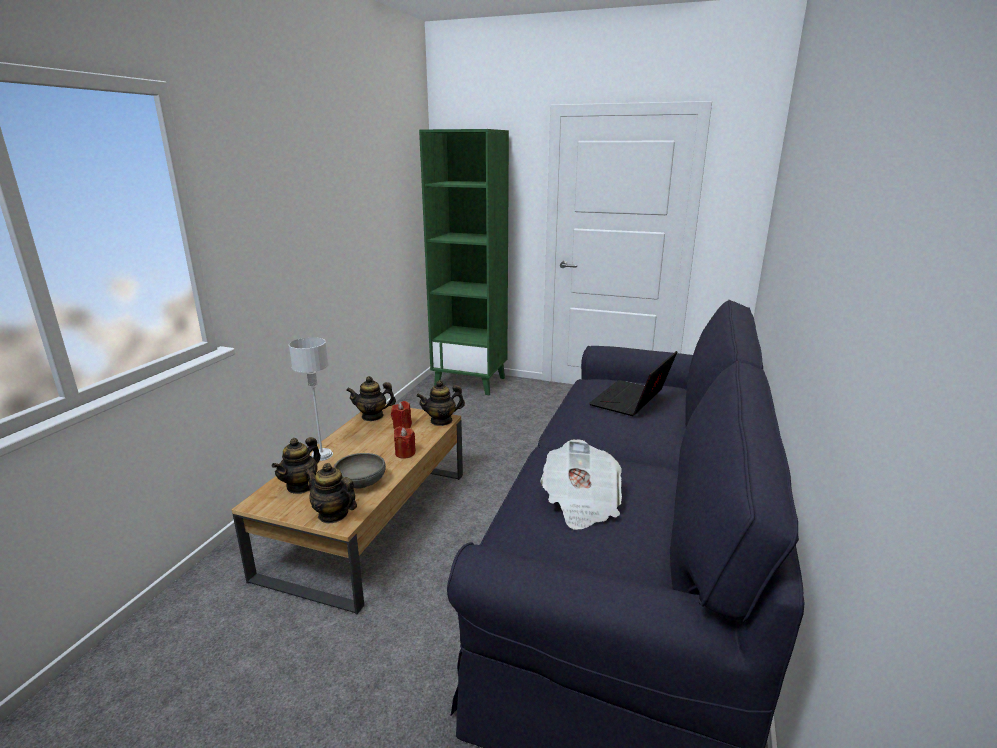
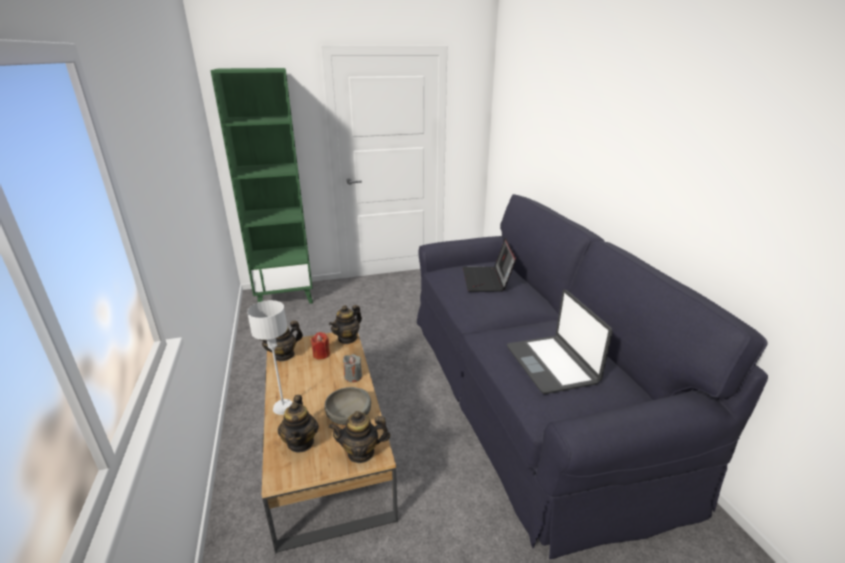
camera: 35 degrees left, 5 degrees up
(405, 453) = (353, 376): red candle -> grey candle
(580, 503) = (552, 364): newspaper -> laptop

